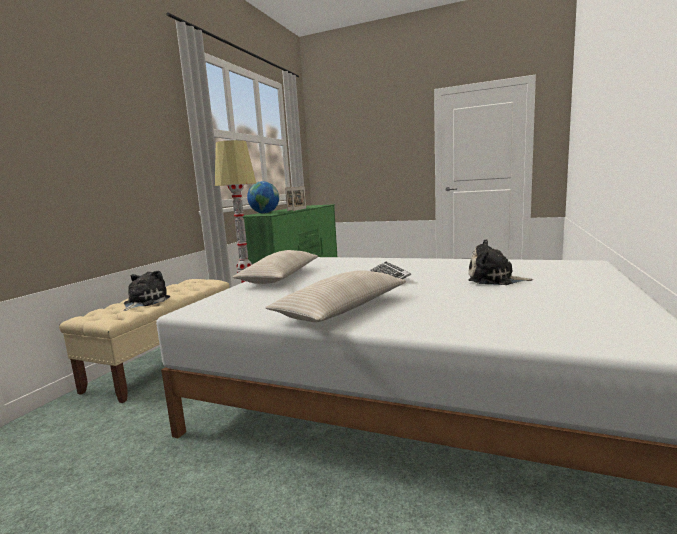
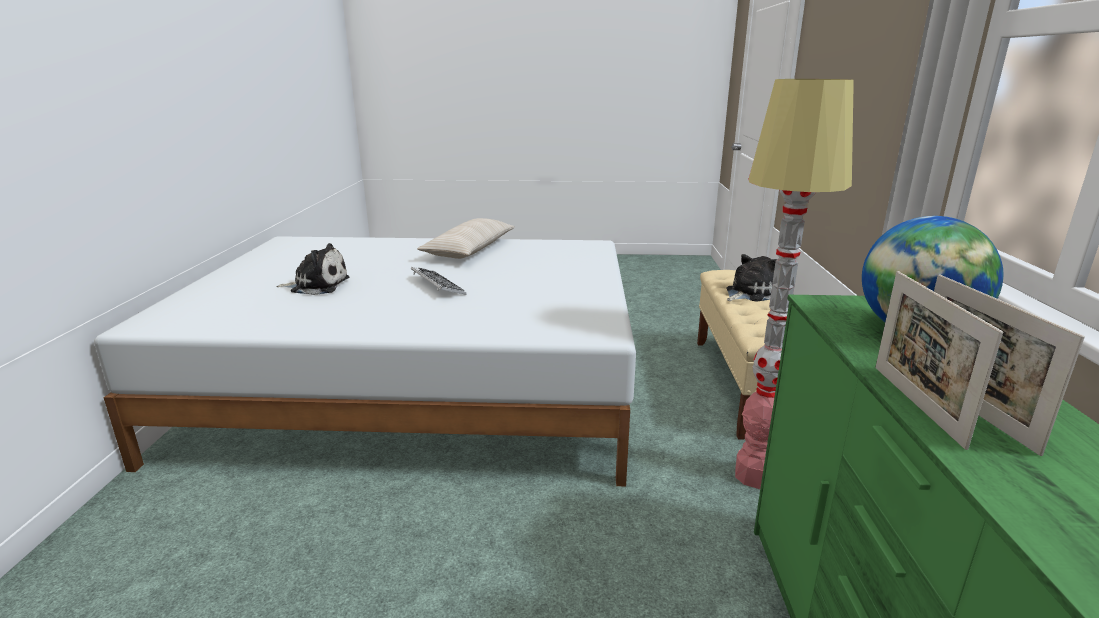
camera: 160 degrees right, 10 degrees up
(144, 302) = (750, 293): plush toy -> plush toy turned 120 degrees counterclockwise
(280, 277) = (580, 282): beige pillow -> none

